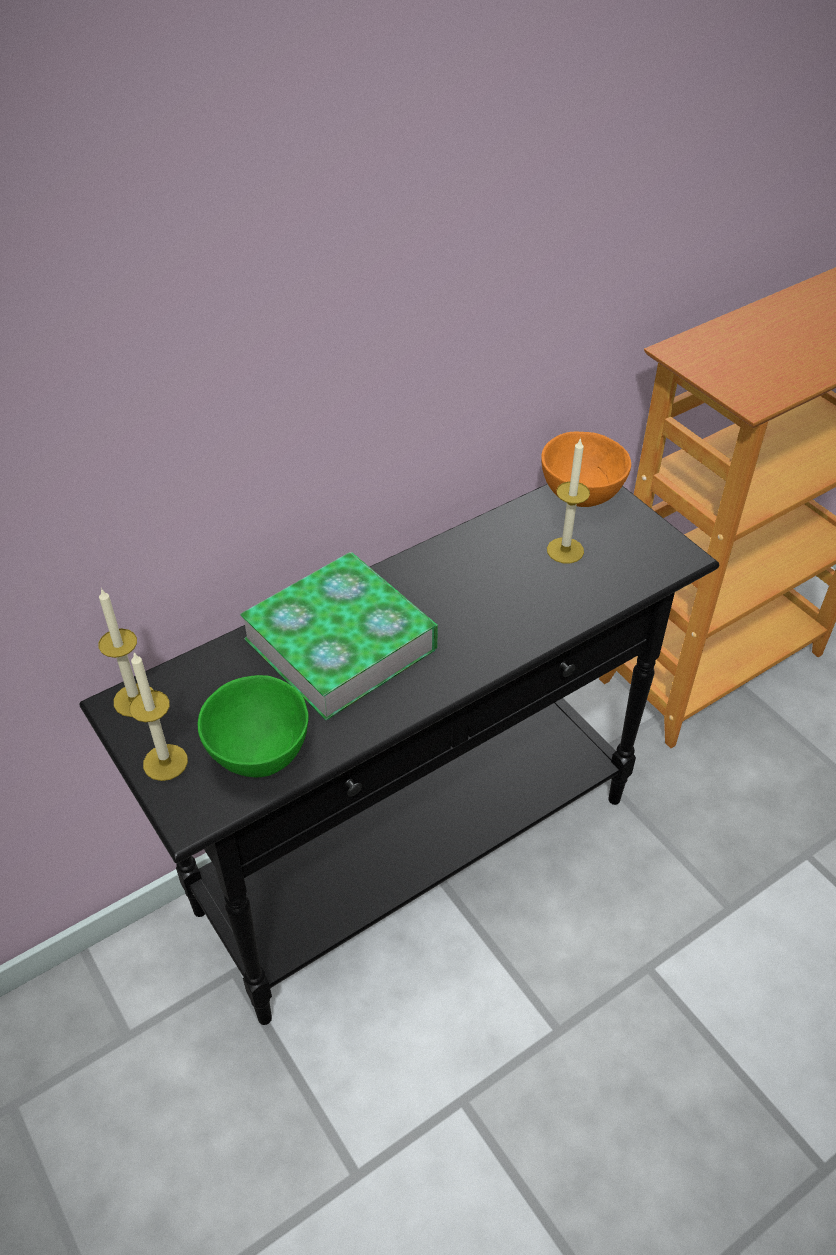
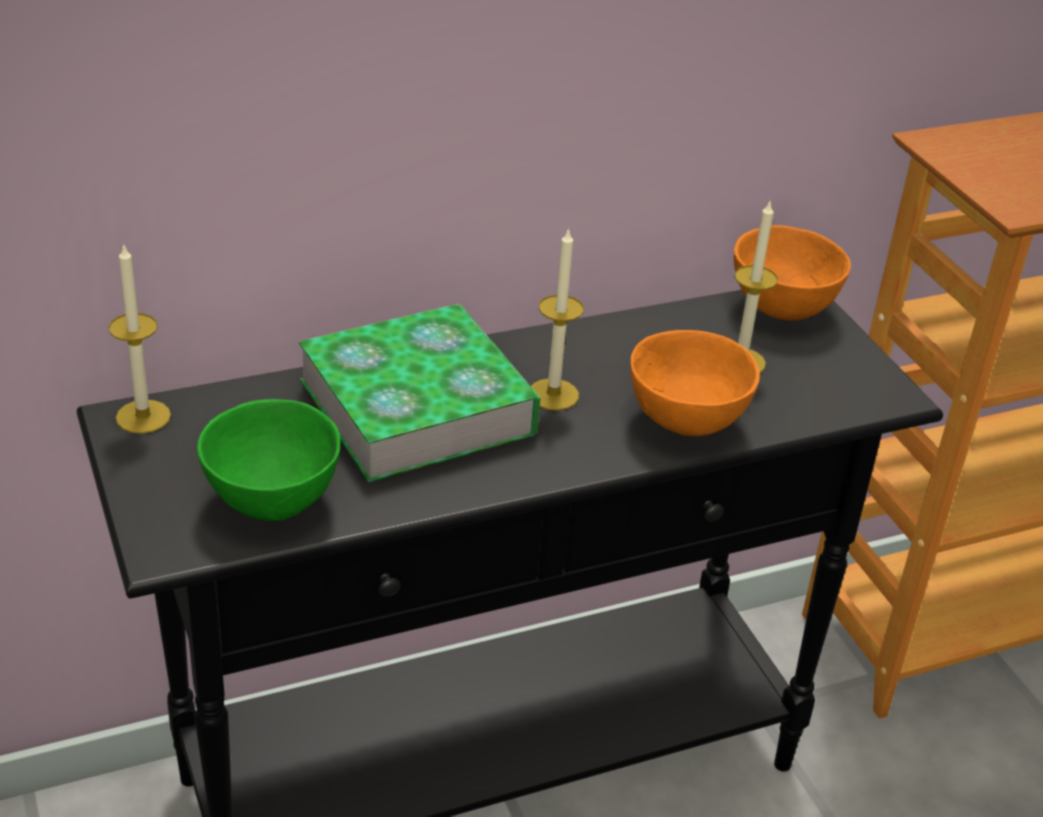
camera: 10 degrees right, 10 degrees down
(165, 762) = (154, 487): candle -> candle (553, 394)
(542, 613) = (686, 422): none -> orange bowl

